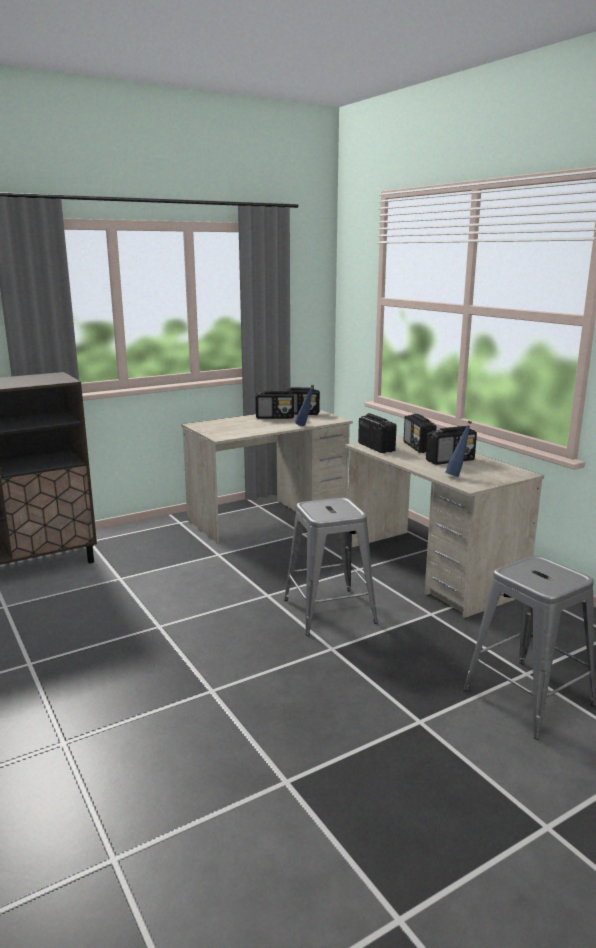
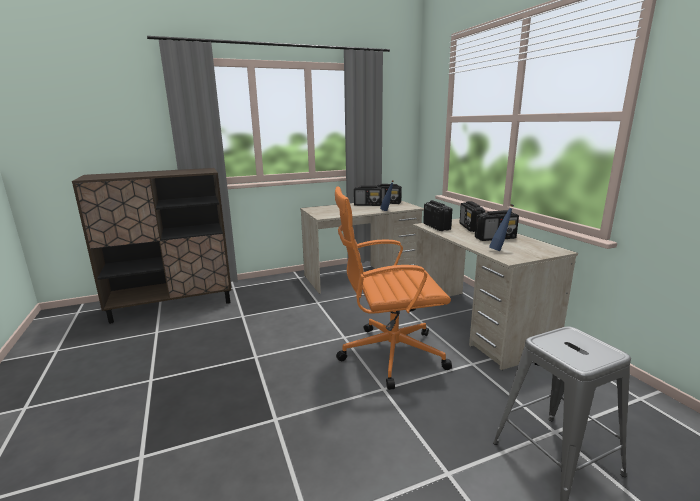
camera: 10 degrees right, 0 degrees up
(330, 611) = (389, 354): grey stool -> orange office chair

